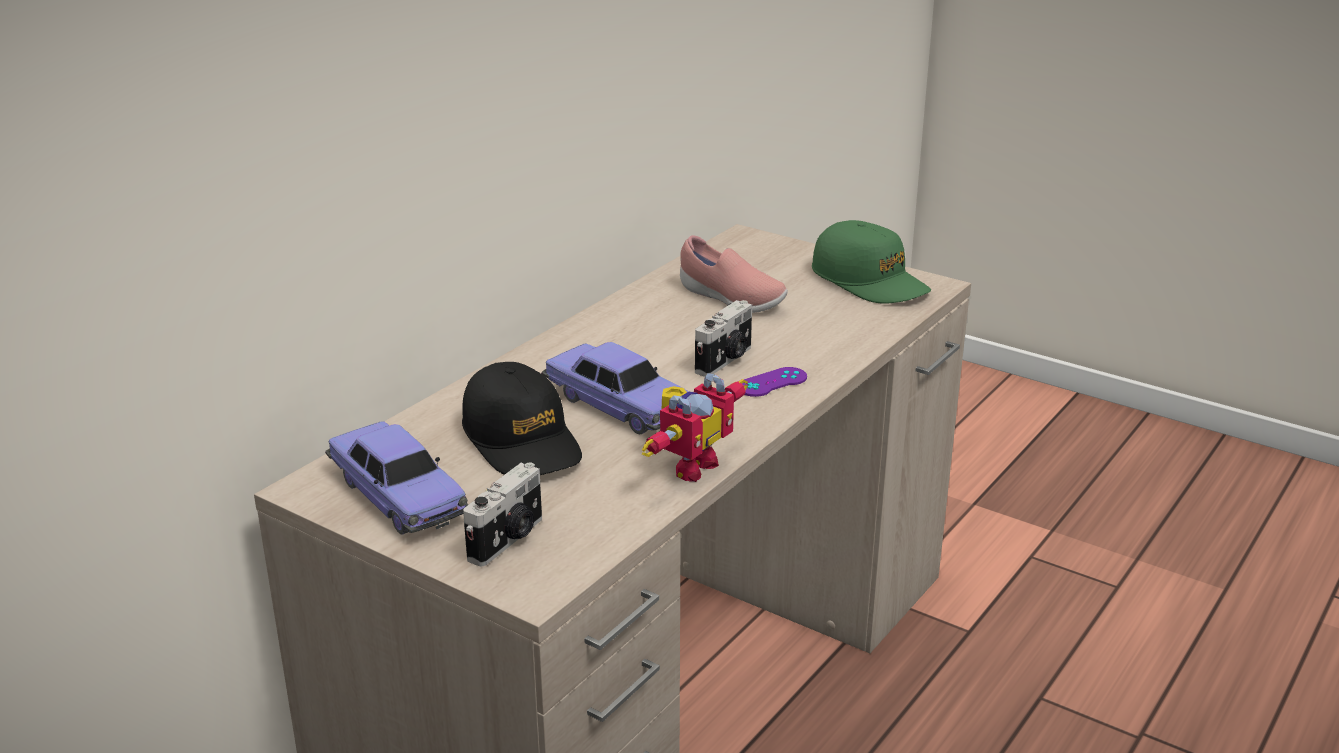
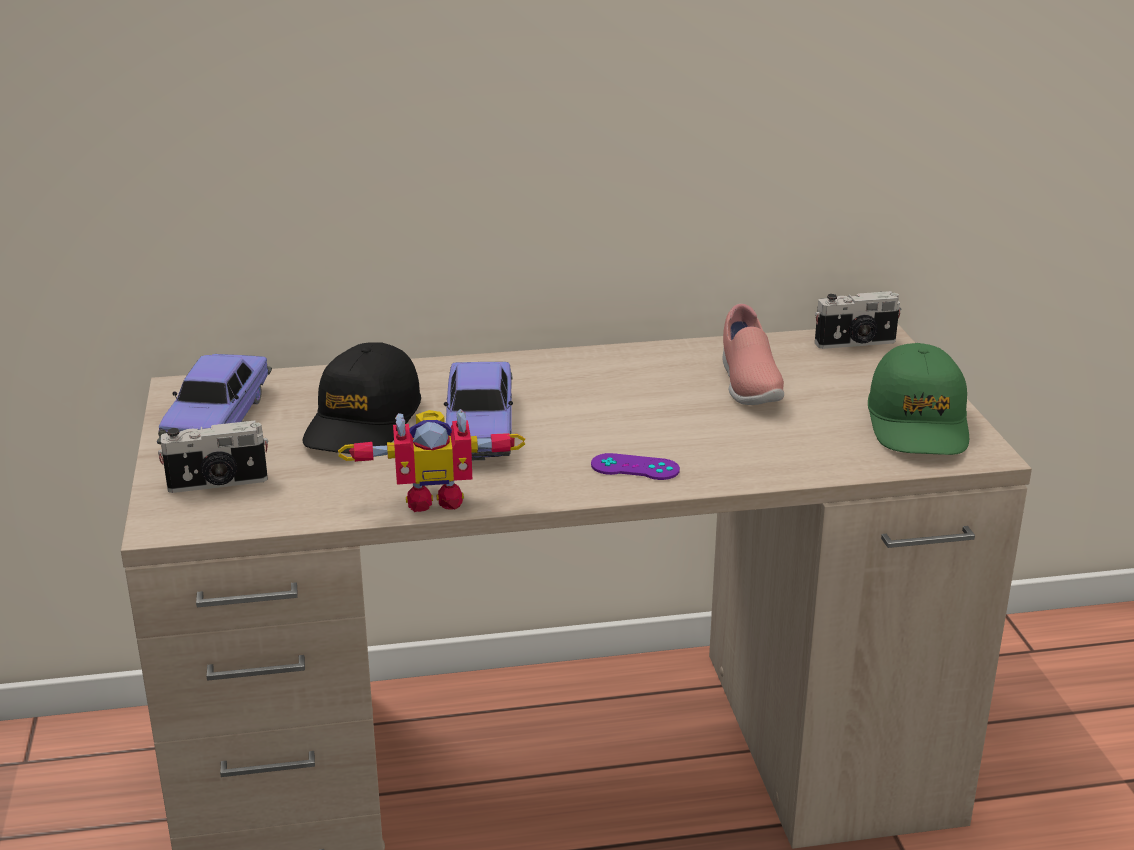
camera: 45 degrees right, 0 degrees up
(726, 360) = (635, 432): camera -> camera (856, 343)

